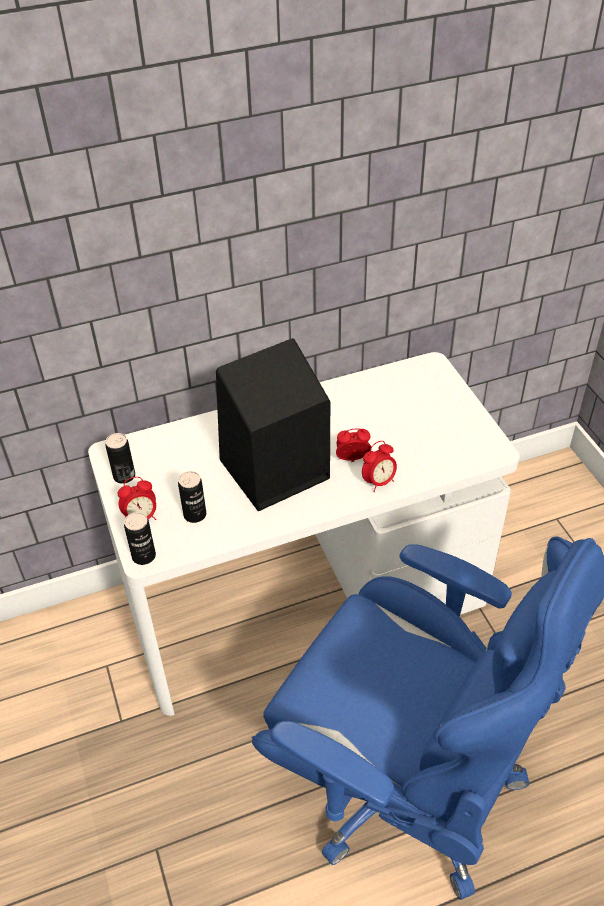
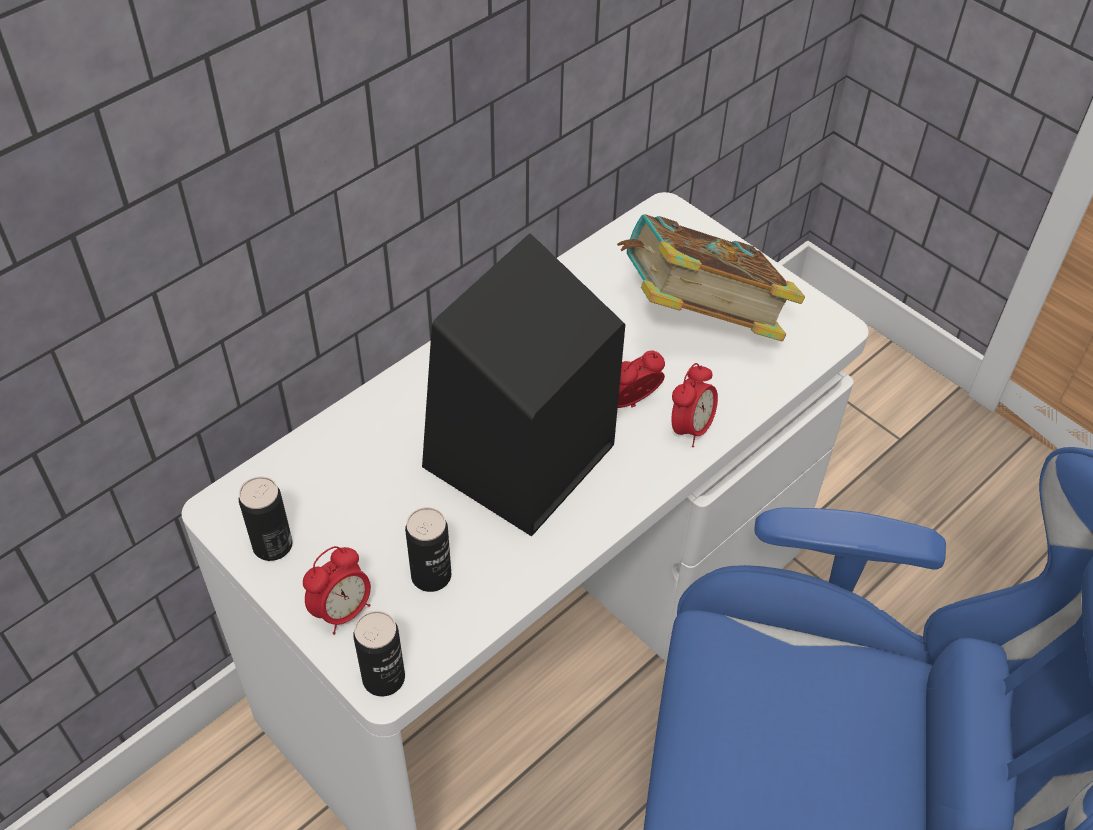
camera: 25 degrees left, 5 degrees up
(418, 426) = (699, 320): none -> book

